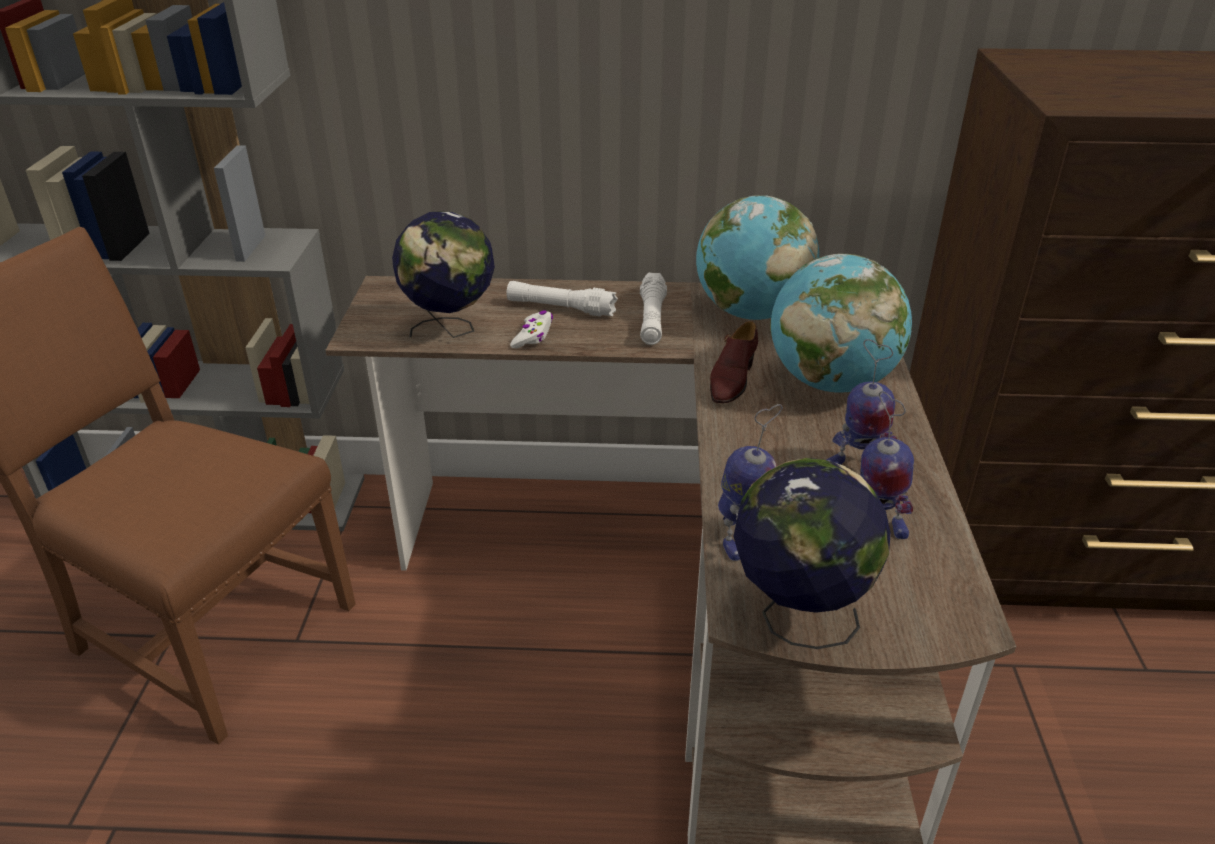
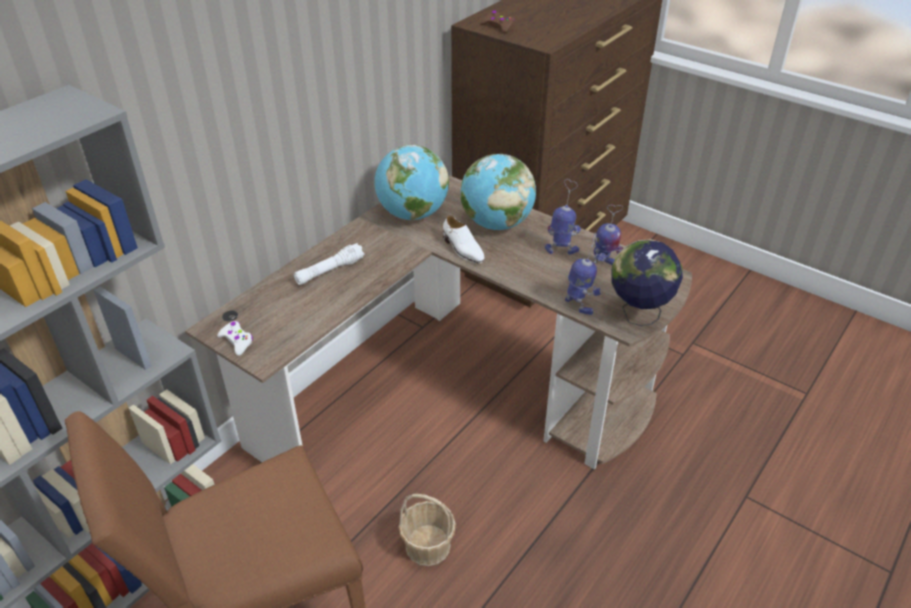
camera: 55 degrees left, 5 degrees up
(400, 720) = (427, 545): none -> basket
(451, 330) = (303, 320): globe -> none
(533, 336) = (347, 293): white game controller -> white game controller (237, 341)
(652, 319) = (380, 246): white flashlight -> none
(731, 379) = (463, 249): brown shoe -> white shoe
(856, 465) = (562, 250): toy robot -> toy robot turned 120 degrees counterclockwise
(1044, 68) = (498, 26): none -> brown game controller

